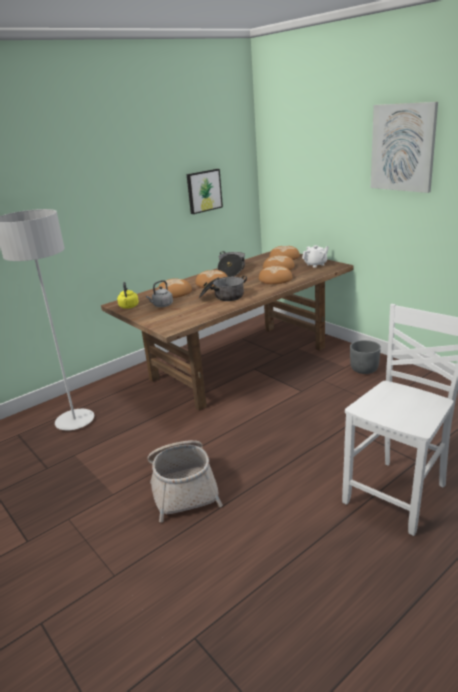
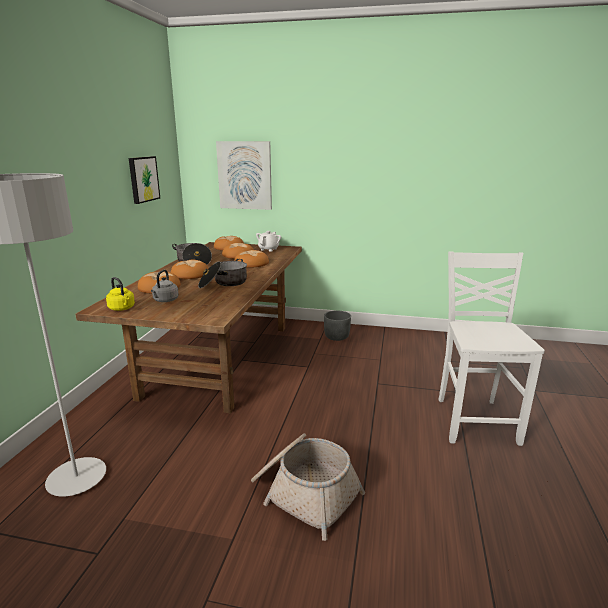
camera: 40 degrees left, 5 degrees down
(403, 147) = (350, 137): picture -> picture (245, 175)

